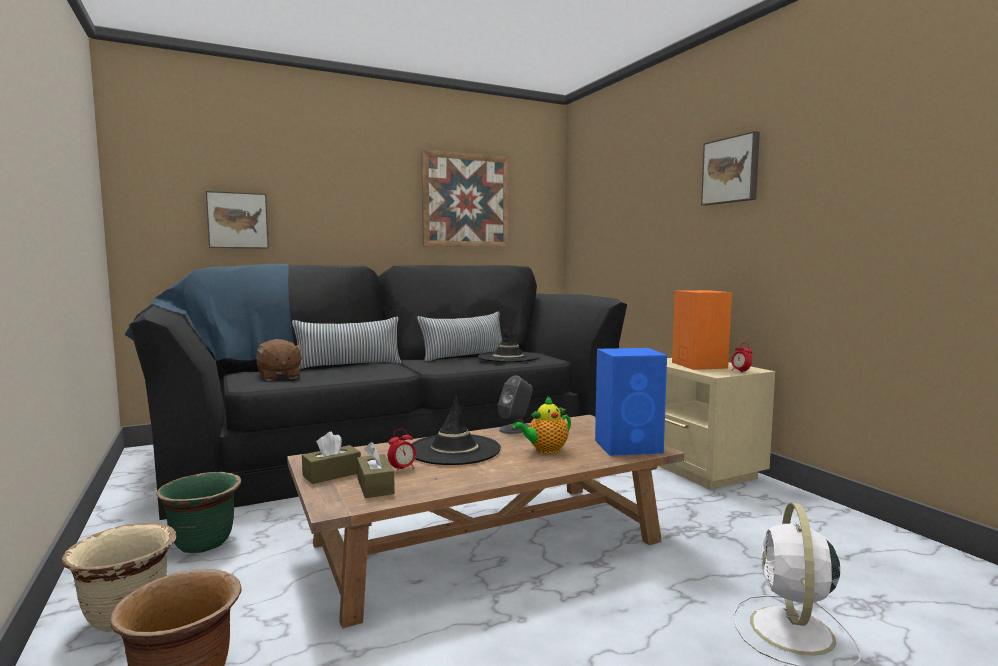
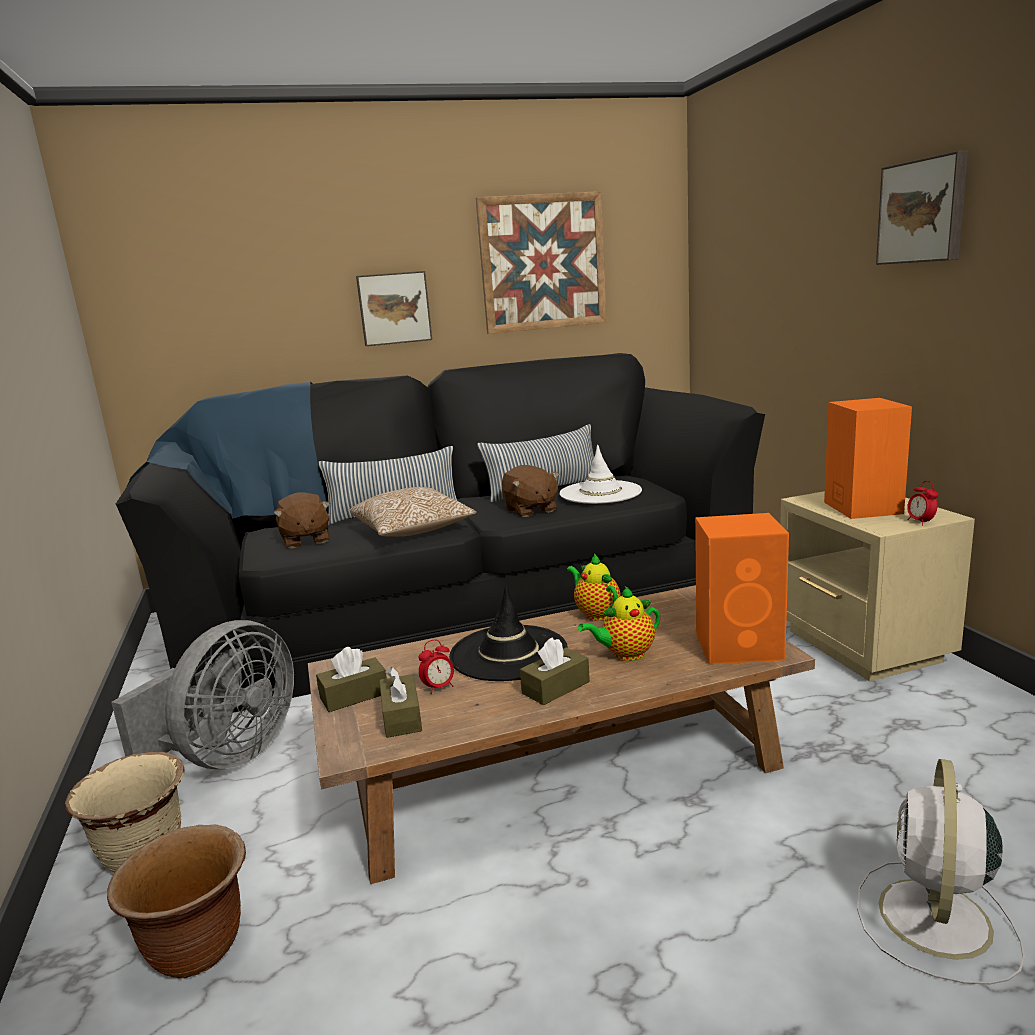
camera: 10 degrees right, 10 degrees up
(204, 543) = (229, 755): green planter -> grey fan
(237, 220) = (244, 326): picture -> picture (394, 308)
(367, 373) = (412, 531): none -> pillow
(457, 365) = (530, 510): none -> brown plush toy
(496, 468) = (556, 687): none -> brown tissue box
(508, 357) = (600, 493): black hat -> white hat
(516, 429) = (595, 613): grey speaker -> teapot
(629, 446) = (741, 646): blue speaker -> orange speaker

